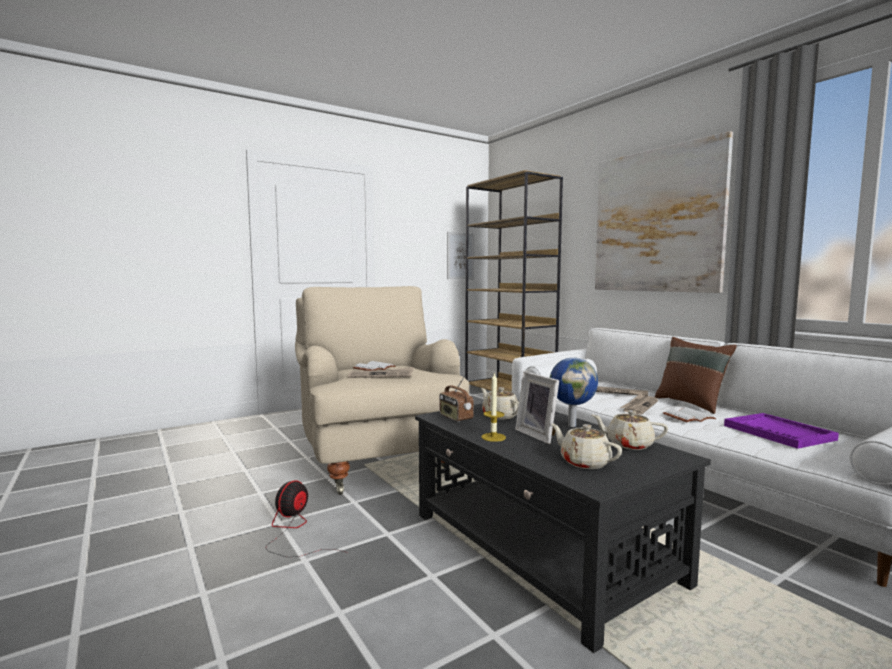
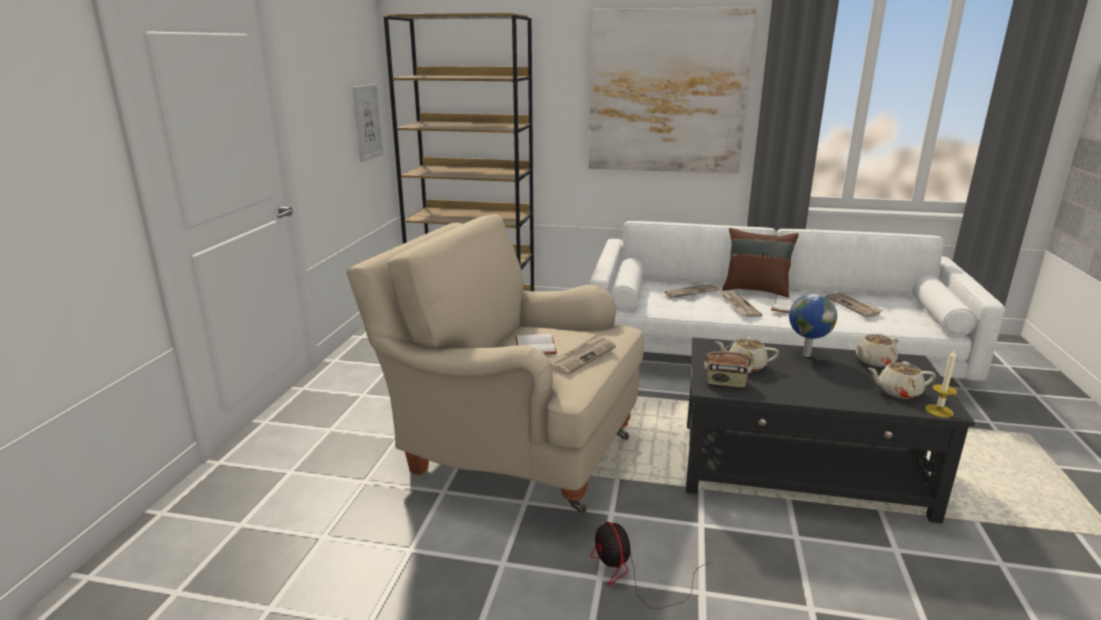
camera: 45 degrees left, 15 degrees up
(493, 437) = (803, 393): candle -> candle (939, 411)
(539, 435) = (817, 376): picture frame -> none
(778, 432) = (853, 306): purple tray -> newspaper

